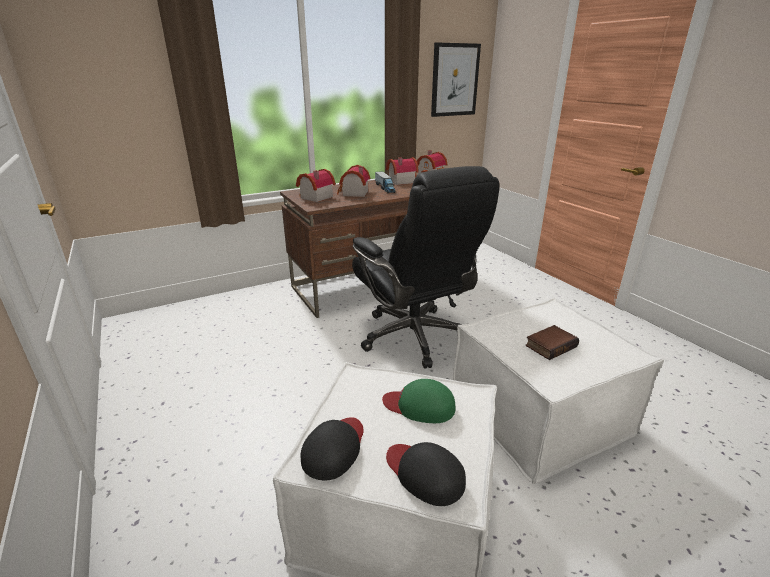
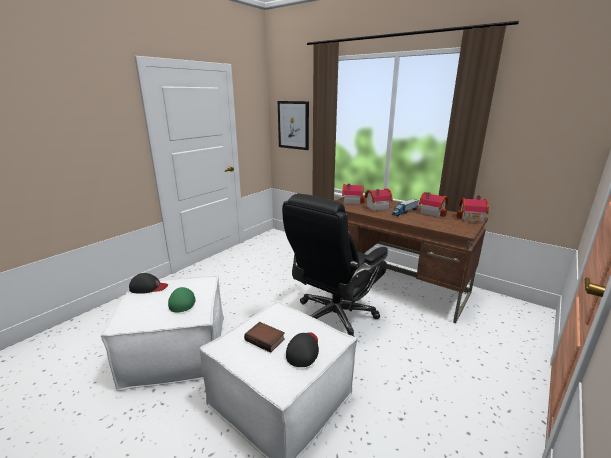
camera: 65 degrees right, 5 degrees down
(424, 473) = (132, 311): black cap -> black cap (303, 350)
(454, 80) = (547, 135): picture -> picture (293, 125)

